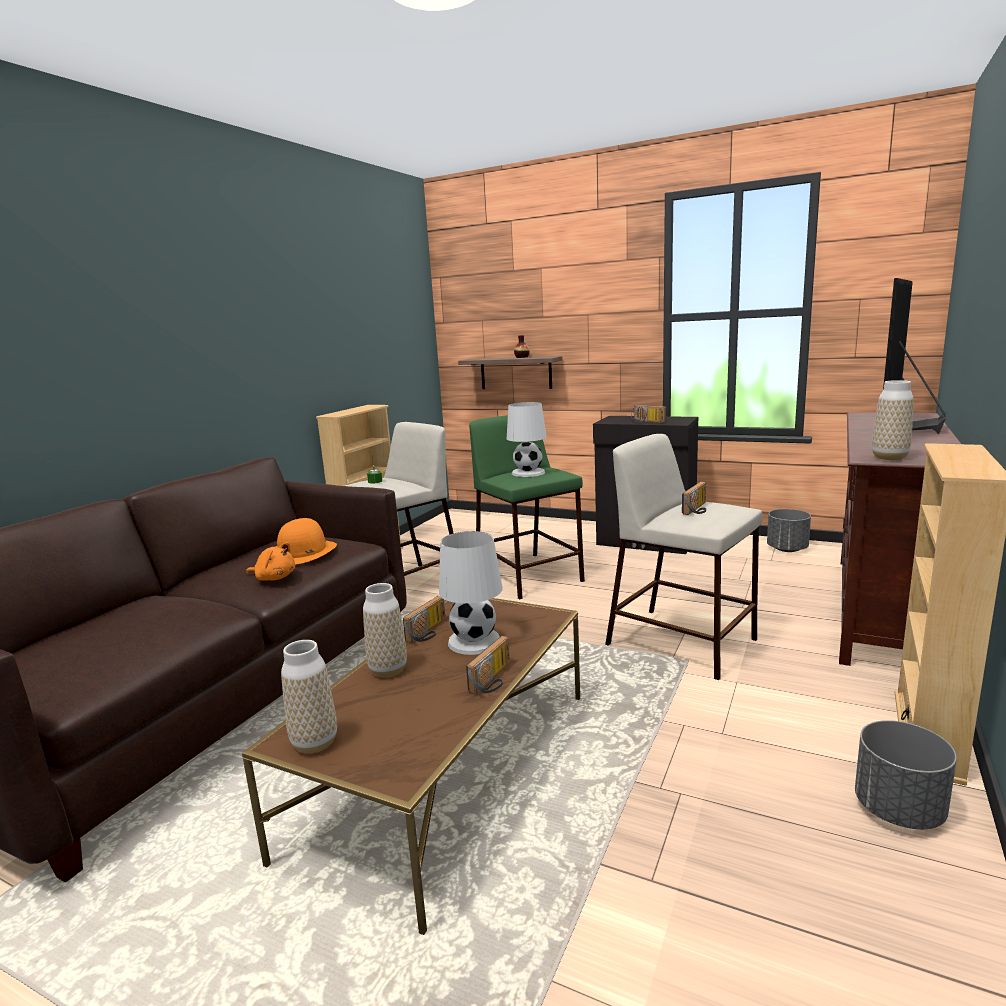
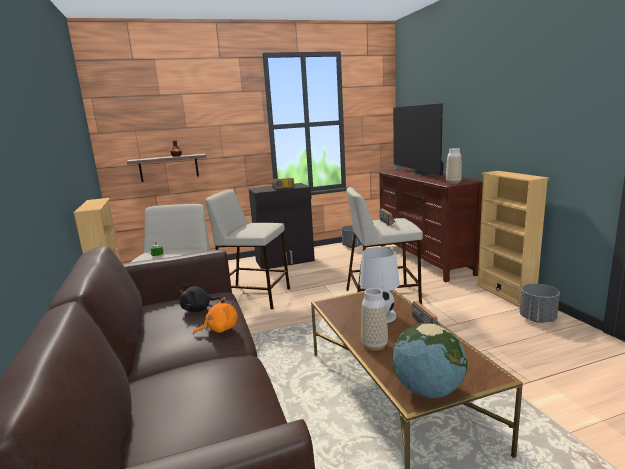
camera: 45 degrees left, 0 degrees up
(302, 552) = (198, 309): orange hat -> black plush toy
(315, 743) = (428, 390): vase -> globe
(429, 632) = (348, 322): radio -> none
(527, 473) = (254, 227): white table lamp -> none
(529, 575) = (254, 296): green stool -> beige stool

